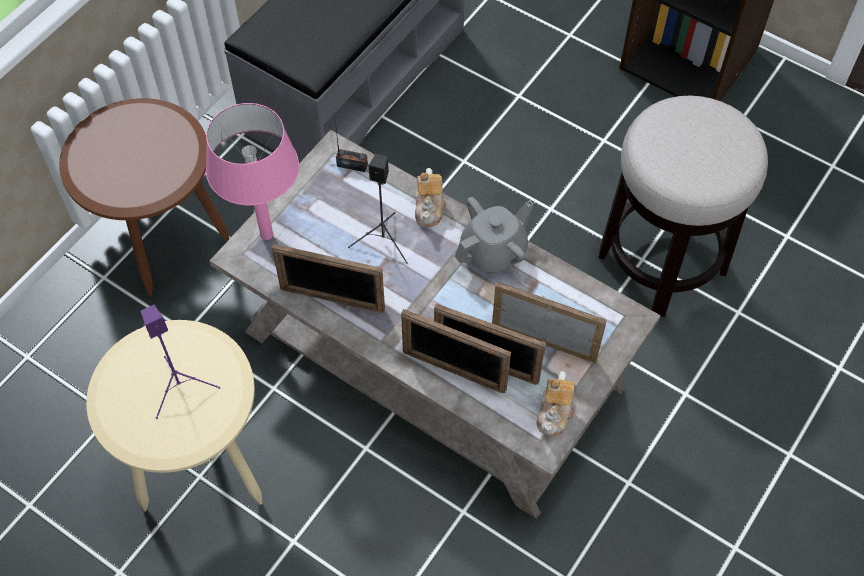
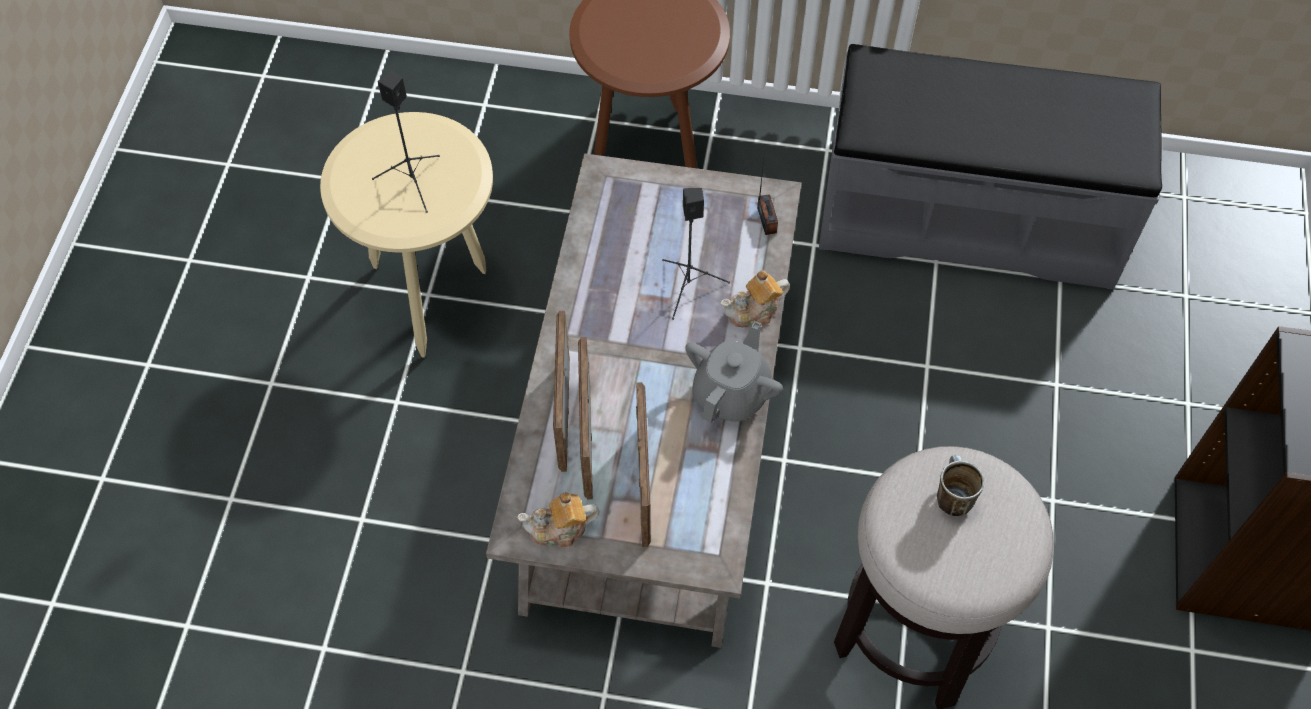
camera: 65 degrees right, 0 degrees up
(181, 387) = (413, 182): purple speaker -> black speaker
(266, 234) = (639, 184): pink table lamp -> none
(332, 299) = (593, 272): picture frame -> none
(494, 252) = (731, 394): grey teapot -> grey teapot turned 90 degrees counterclockwise
(675, 139) = (950, 496): none -> mug

